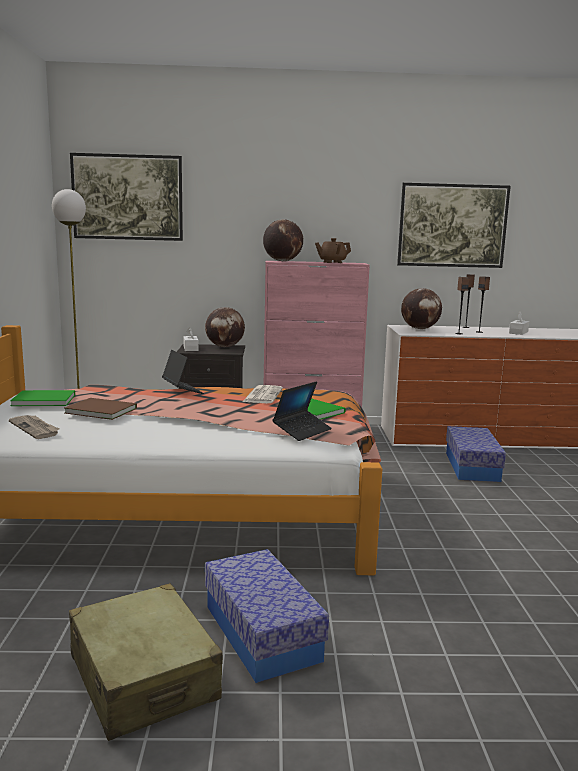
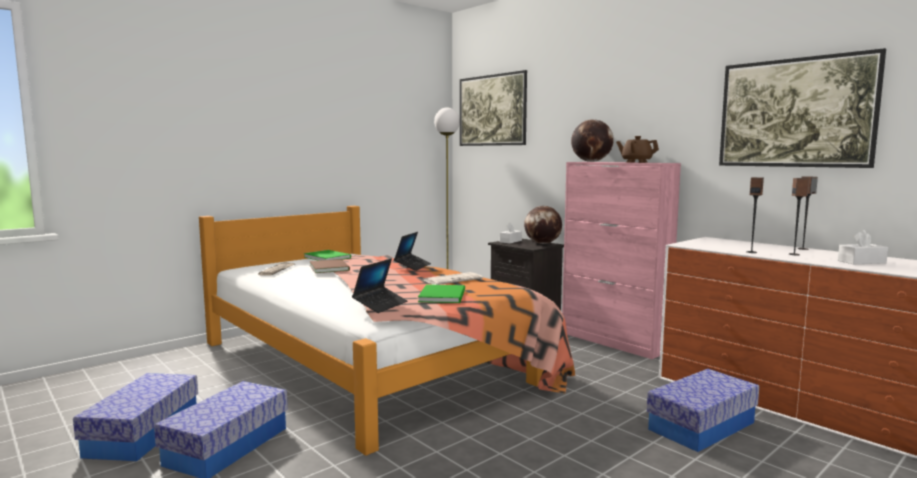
camera: 50 degrees right, 5 degrees down
(143, 677) = (143, 433): beige suitcase -> storage box
(302, 431) = (380, 305): laptop -> laptop turned 60 degrees counterclockwise
(420, 329) = (724, 243): globe -> none

